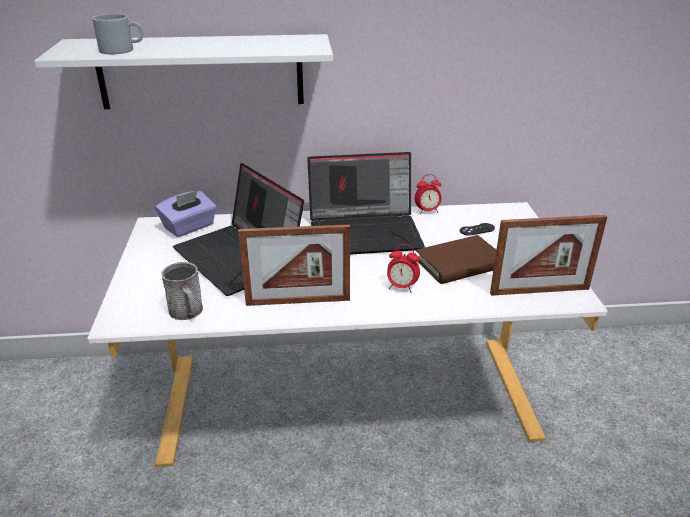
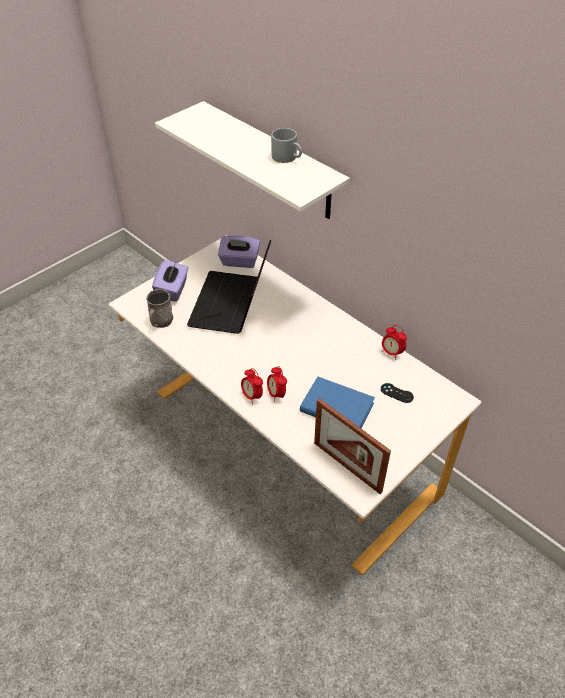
camera: 50 degrees right, 15 degrees up
(122, 50) = (206, 133): grey mug -> grey mug (288, 157)
(154, 282) = (172, 290): none -> purple tissue box
(298, 301) = (213, 358): picture frame -> none
(366, 232) = (324, 339): laptop -> none
(385, 302) = (252, 396): none -> alarm clock
(460, 264) = (336, 408): brown book -> blue book

